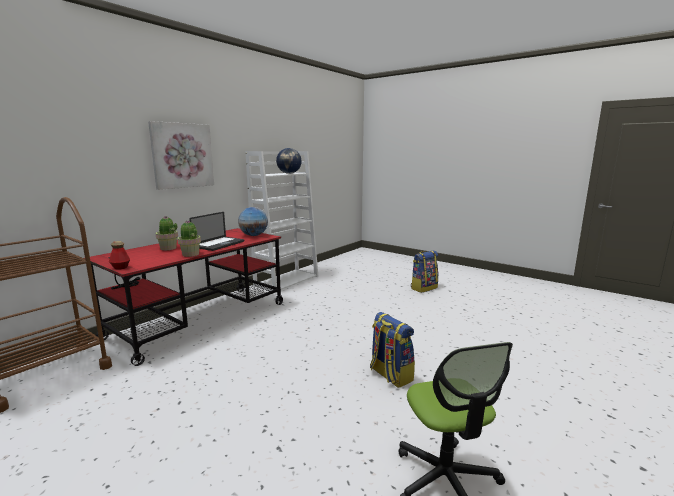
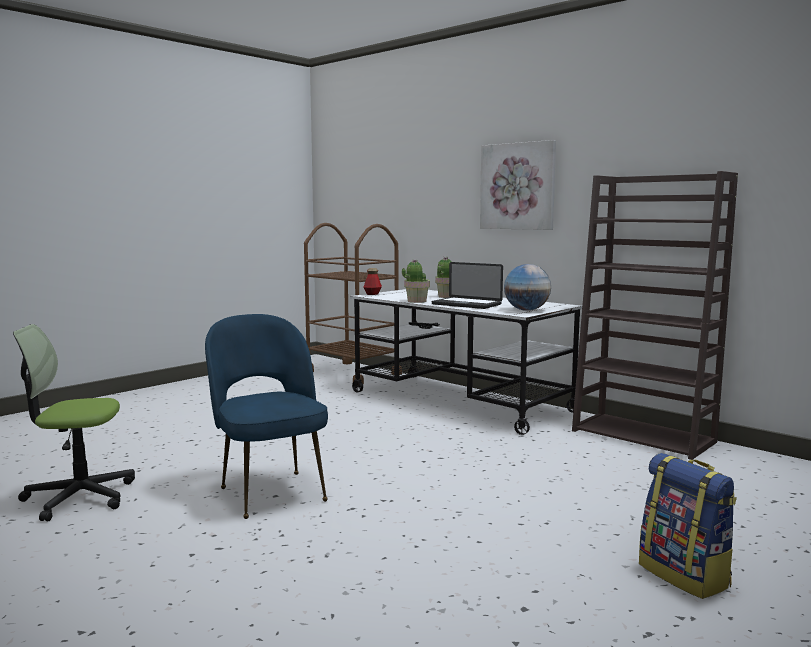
camera: 95 degrees right, 5 degrees down
(200, 320) = (459, 401): red desk -> white desk
(287, 280) = (644, 436): white bookcase -> brown bookcase
(289, 173) = (674, 219): globe -> none
(390, 375) = (270, 491): backpack -> blue chair

